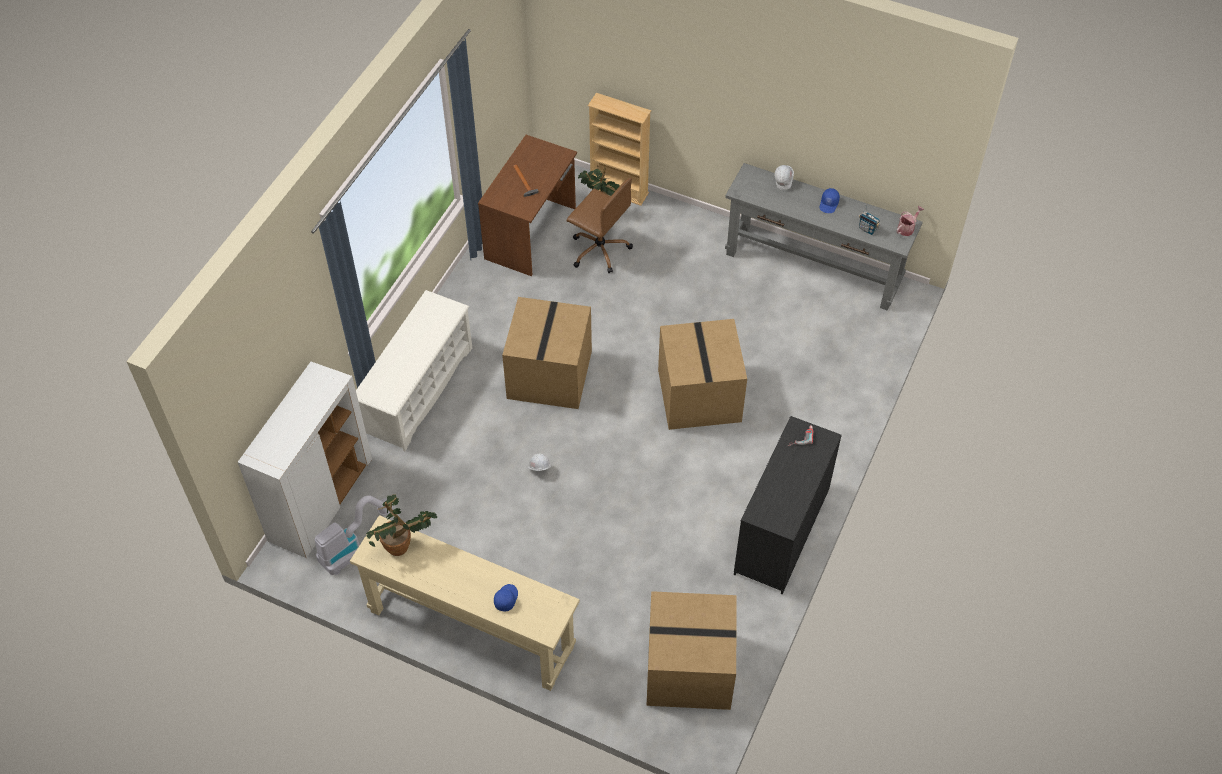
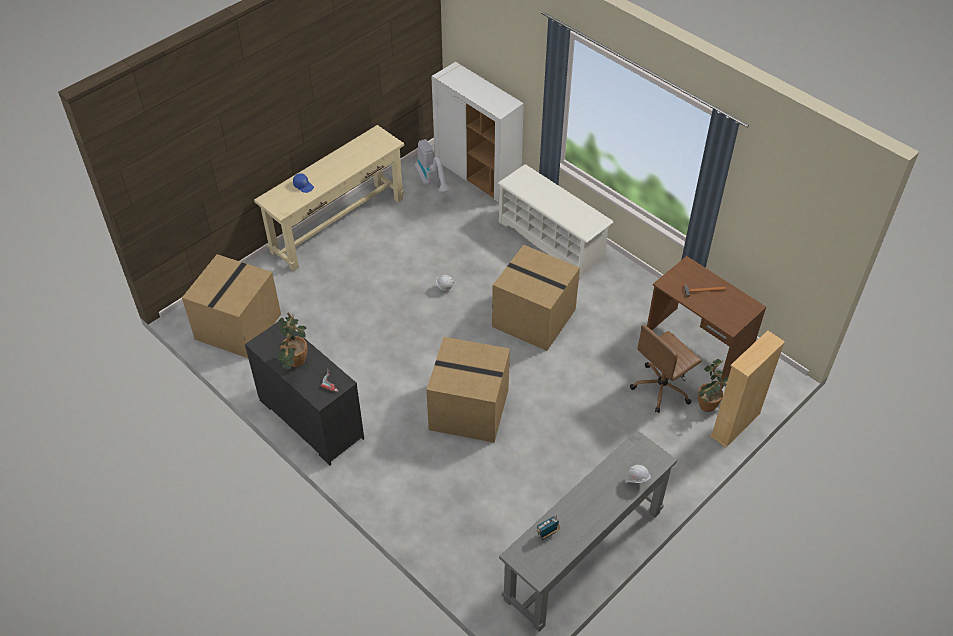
camera: 110 degrees right, 5 degrees down
(403, 546) = (372, 149): potted plant -> potted plant (294, 364)
(829, 204) = (594, 513): blue cap -> none
(907, 228) = (535, 572): watering can -> none

